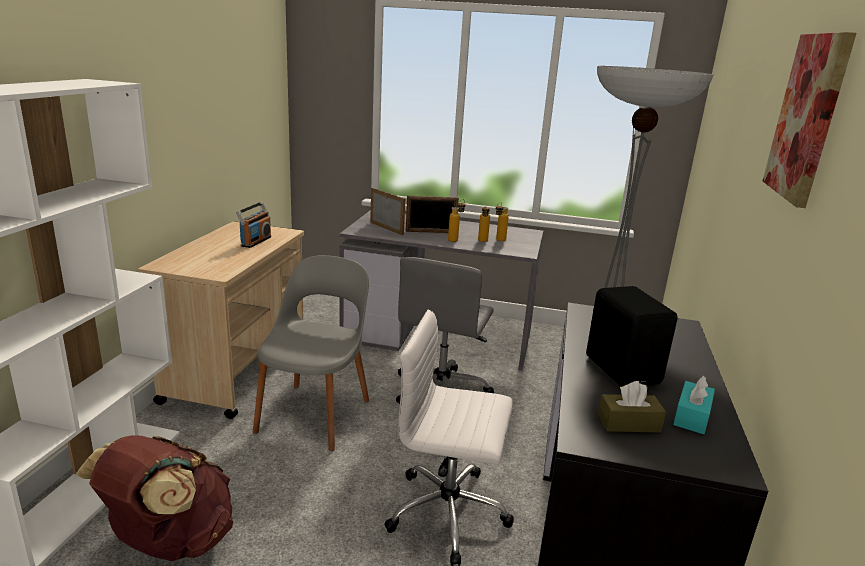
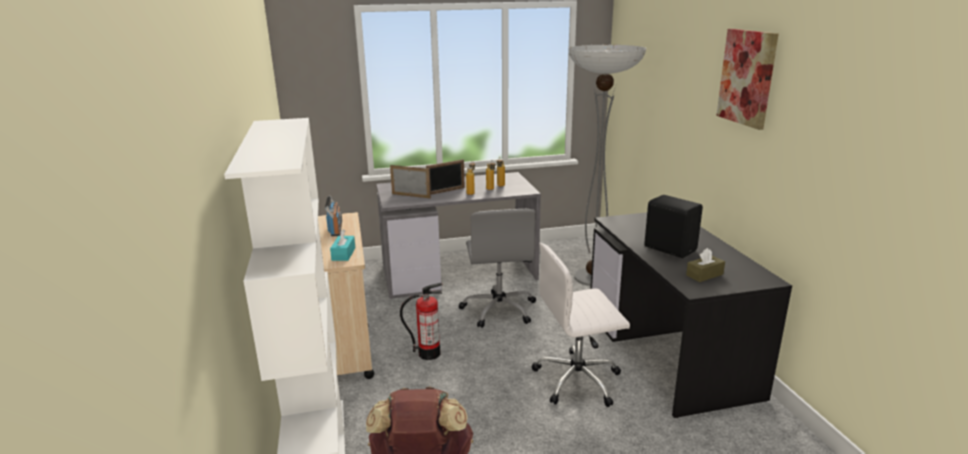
camera: 25 degrees left, 0 degrees up
(315, 413) = (429, 353): grey chair -> fire extinguisher
(691, 416) = (727, 262): turquoise tissue box -> turquoise tissue box (343, 254)

